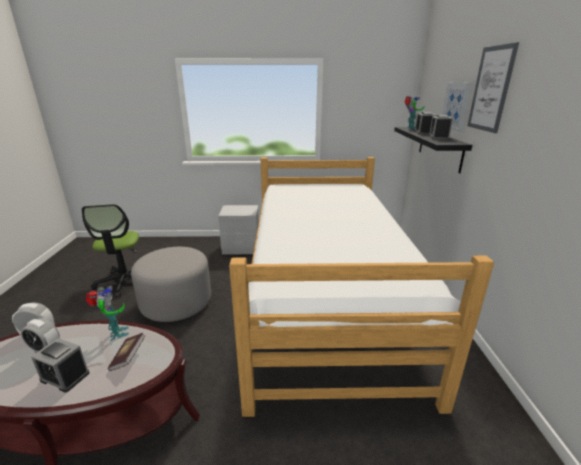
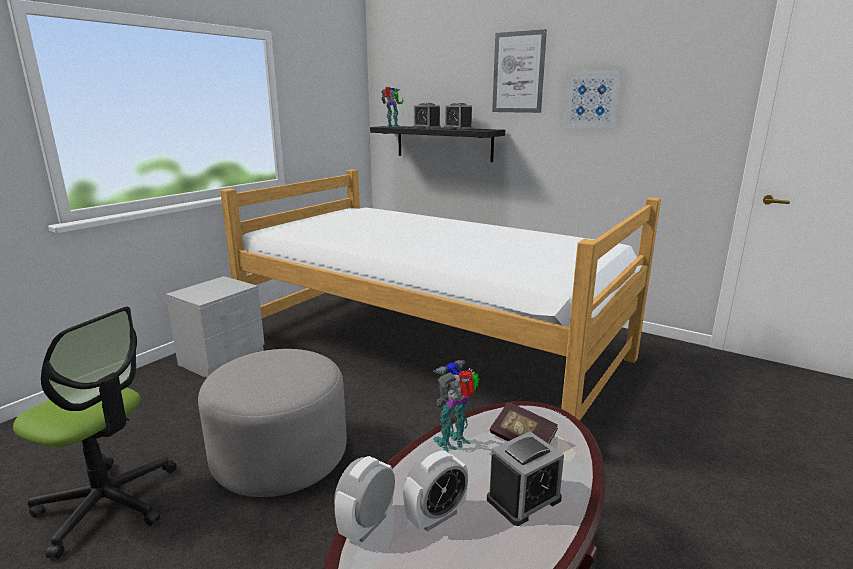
camera: 55 degrees left, 5 degrees down
(116, 334) = (454, 443): toy robot -> toy robot turned 45 degrees counterclockwise
(456, 106) = (462, 93): picture -> picture (592, 99)

